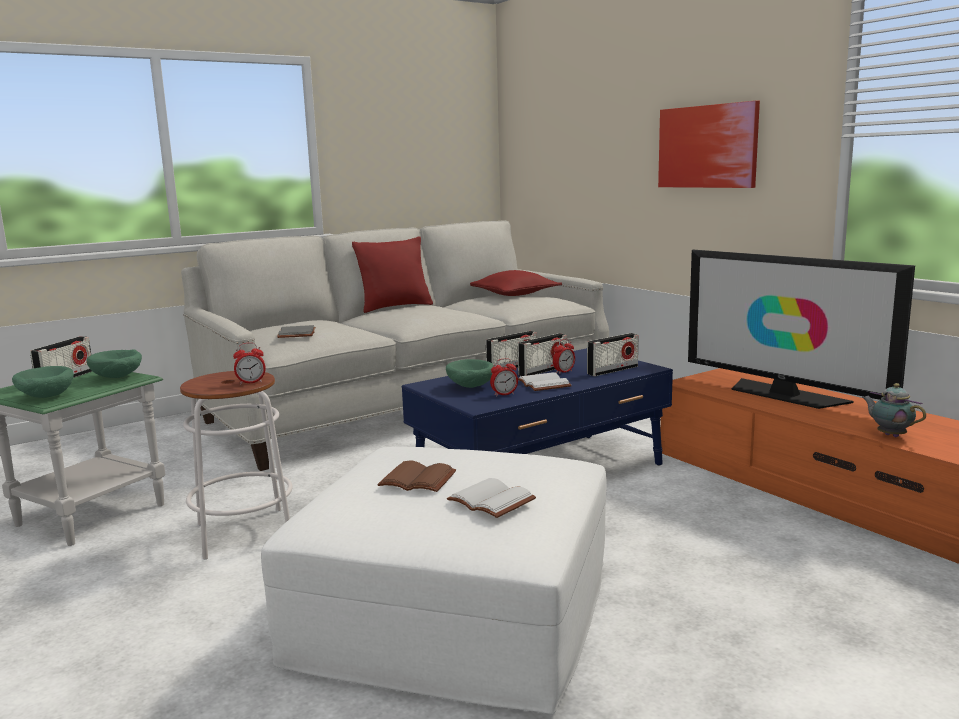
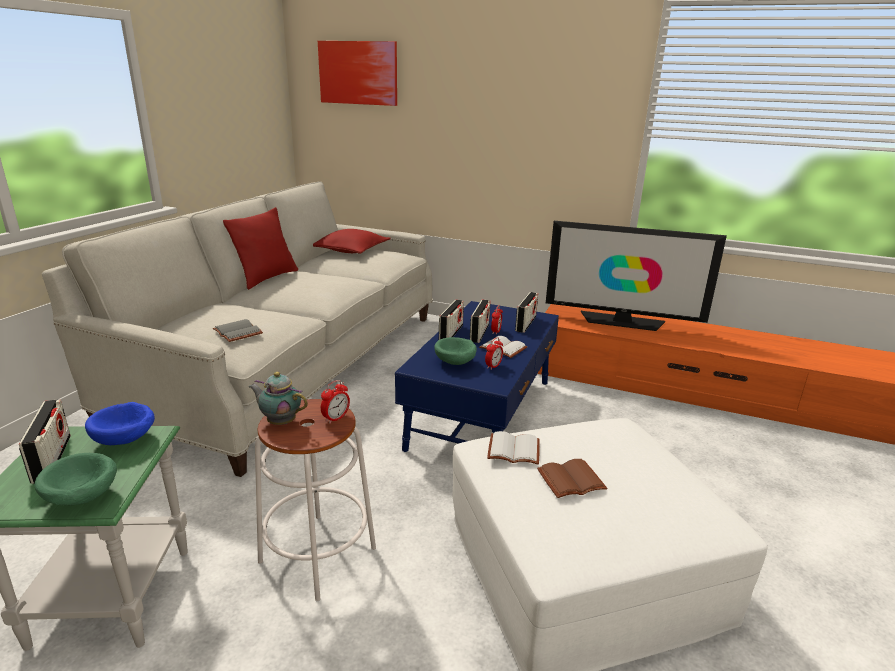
camera: 35 degrees left, 10 degrees up
(117, 377) = (126, 440): green bowl -> blue bowl
(489, 501) = (650, 486): white book -> white book (512, 451)
(707, 146) = (526, 131): picture -> picture (358, 73)
(889, 435) = (718, 347): teapot -> teapot (280, 422)

